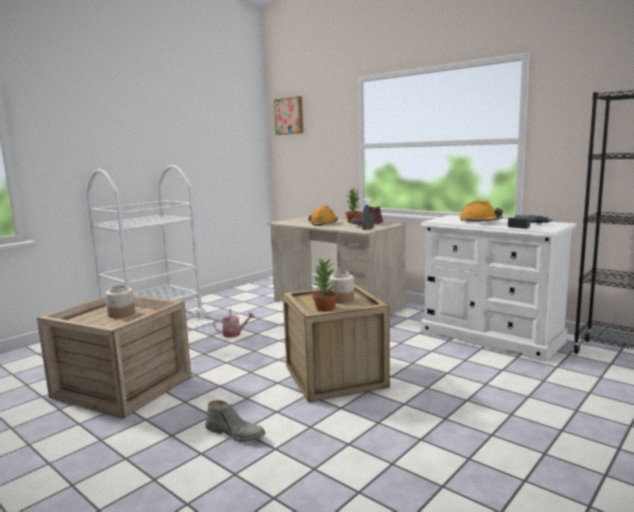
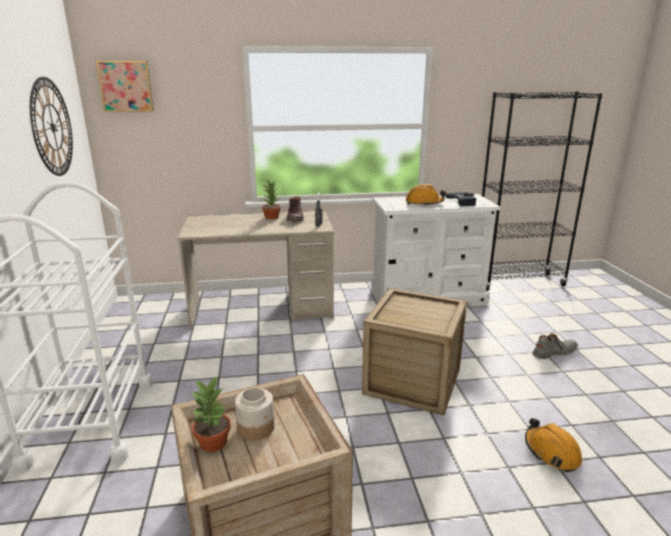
camera: 50 degrees left, 10 degrees up
(219, 140) = (52, 127): none -> wall clock
(234, 334) = (236, 386): watering can -> none
(236, 433) = (462, 477): grey boot -> grey boot (553, 352)
(323, 223) = (246, 225): orange hard hat -> orange hard hat (551, 452)
(325, 308) = (434, 323): potted plant -> potted plant (214, 443)
(341, 300) = (419, 308): jar -> none

